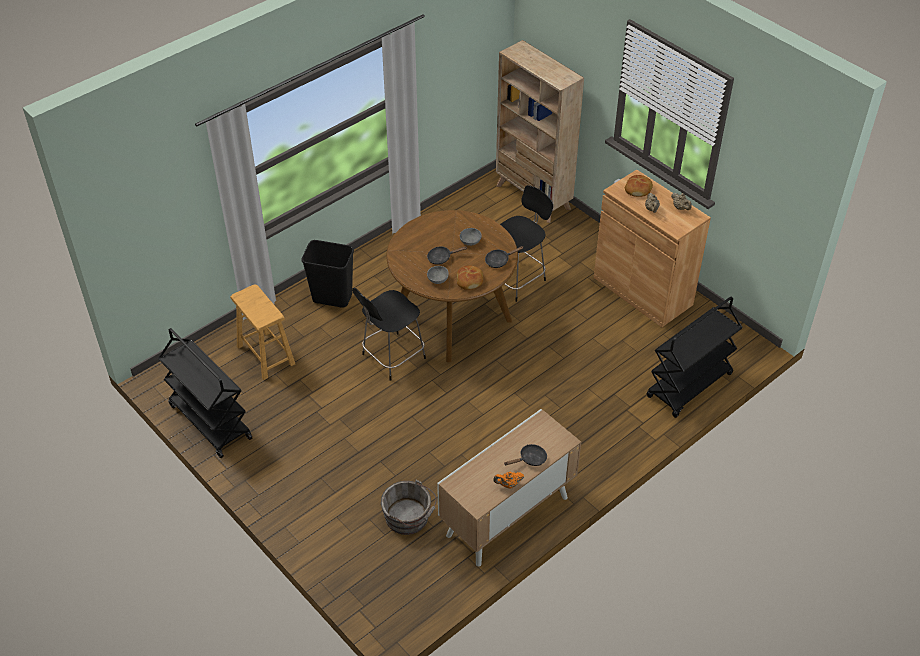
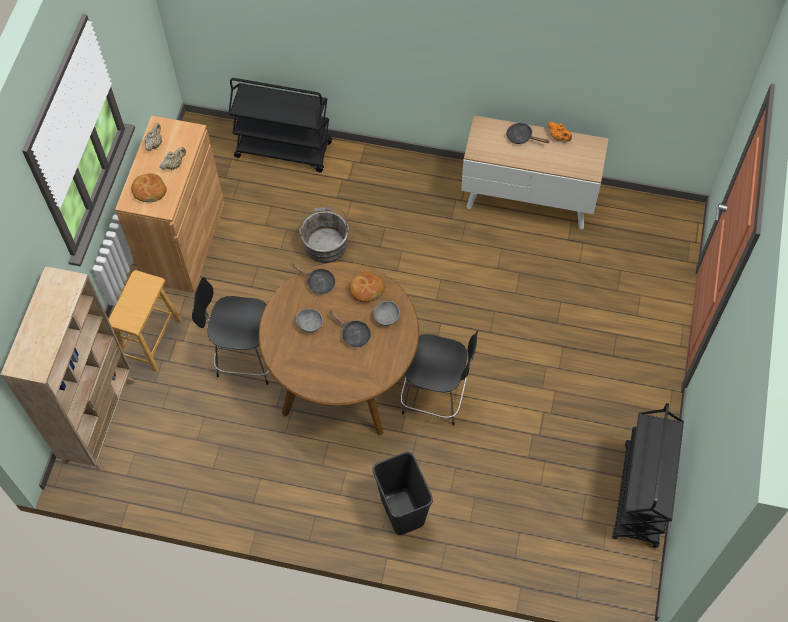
camera: 125 degrees left, 15 degrees up
(266, 355) = (526, 512): brown stool -> brown stool (150, 339)
(409, 518) = (590, 264): grey bucket -> grey bucket (325, 242)

